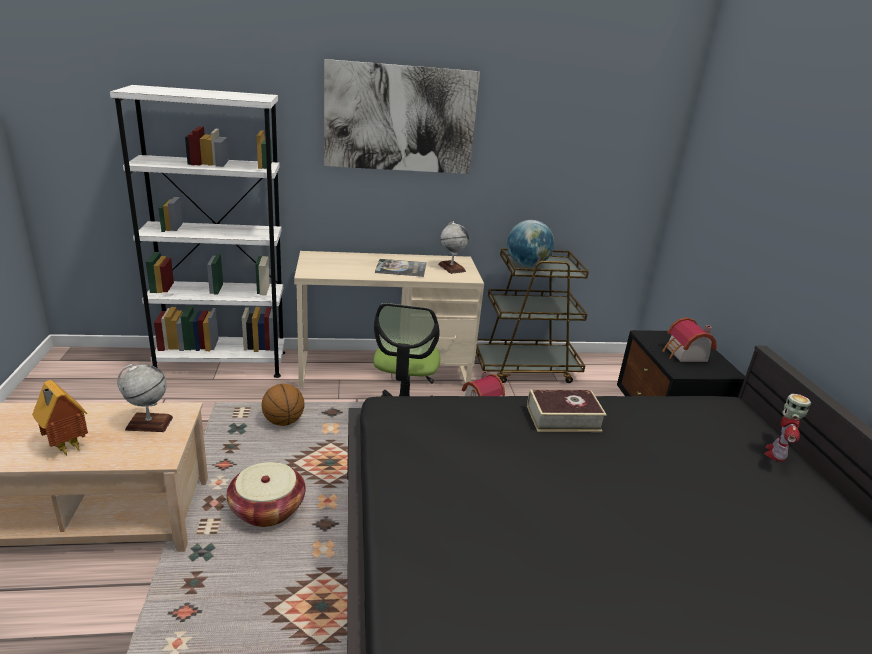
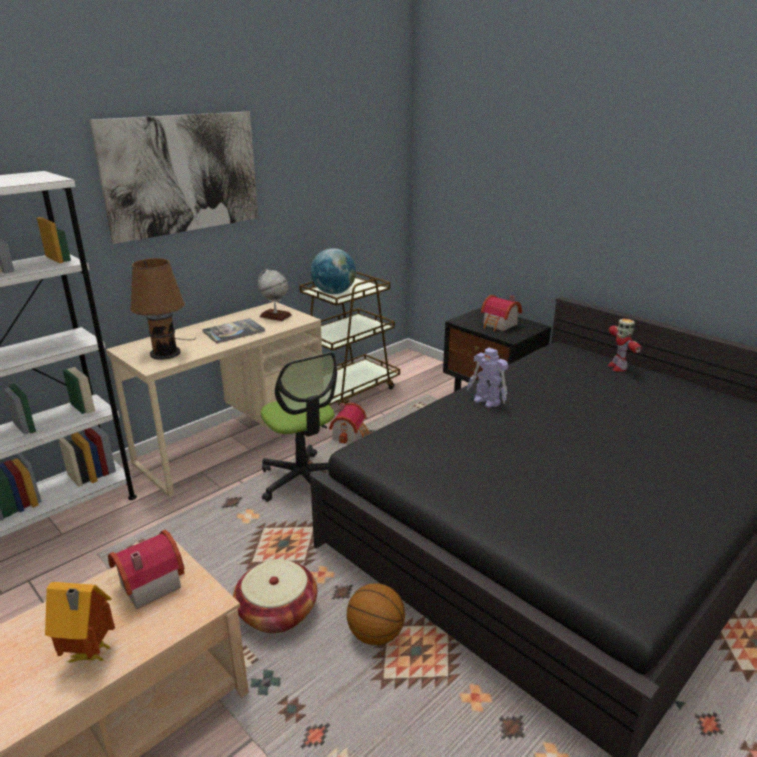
camera: 35 degrees left, 0 degrees up
(149, 423) = (147, 583): globe -> toy house
(283, 421) = (194, 534): basketball -> basketball (375, 634)
(332, 266) = (166, 352): none -> brown table lamp
(563, 418) = (487, 401): book -> toy robot

